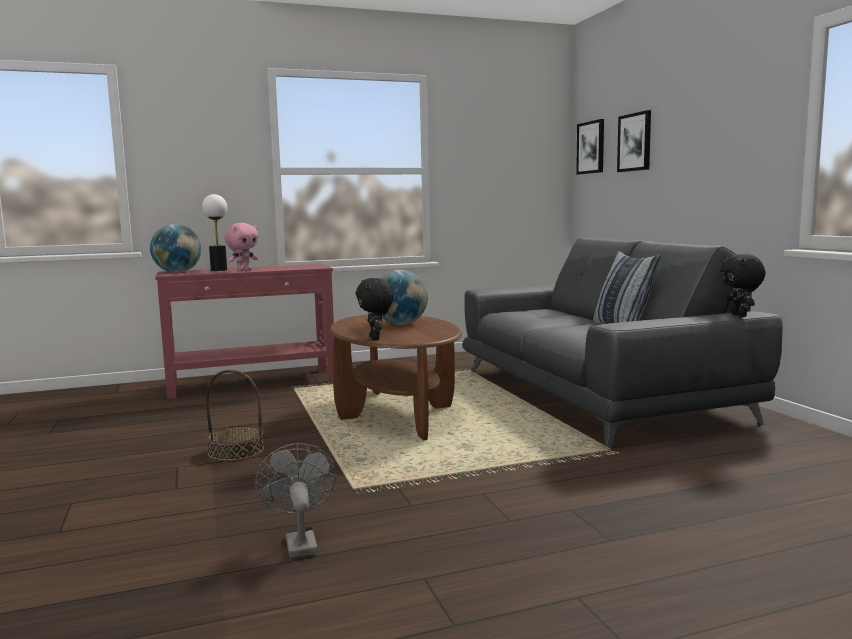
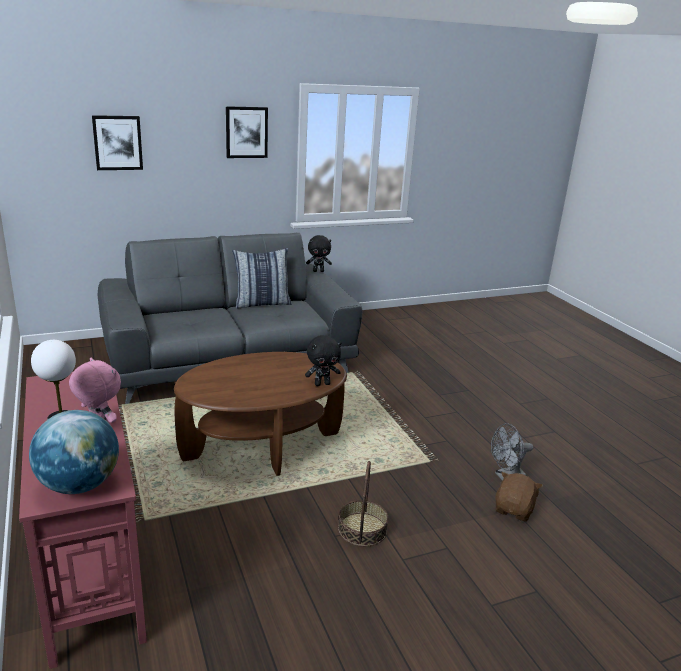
camera: 95 degrees left, 15 degrees up
(215, 537) = (514, 510): none -> brown plush toy
(401, 324) = (252, 373): globe -> none
(591, 147) = (36, 141): picture -> picture (246, 132)

